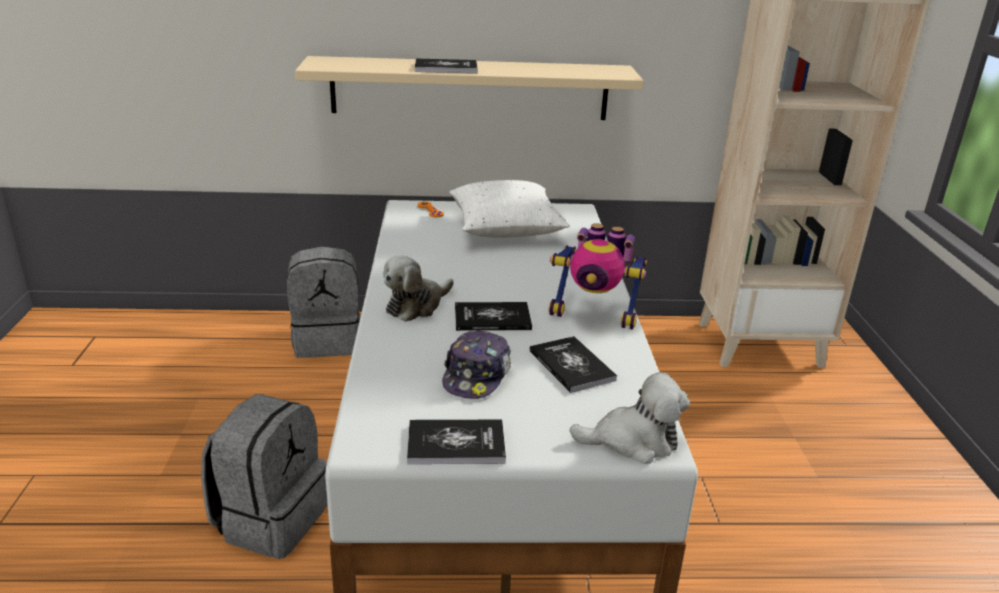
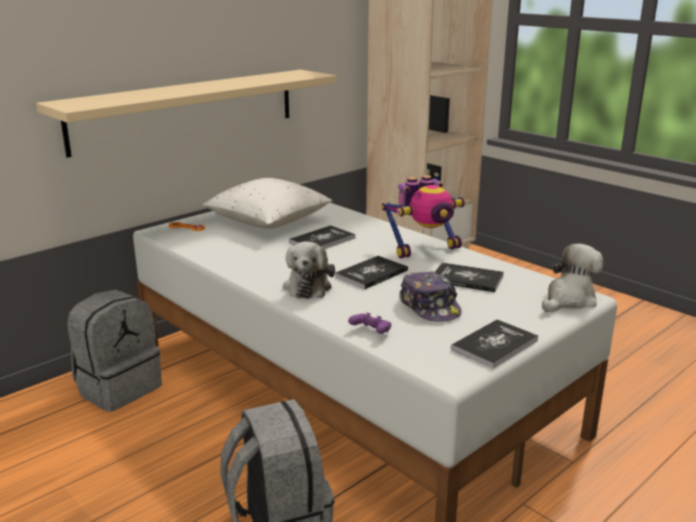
camera: 40 degrees left, 5 degrees down
(380, 373) = (371, 332): none -> purple game controller
(446, 68) = (186, 90): book -> book (322, 240)

